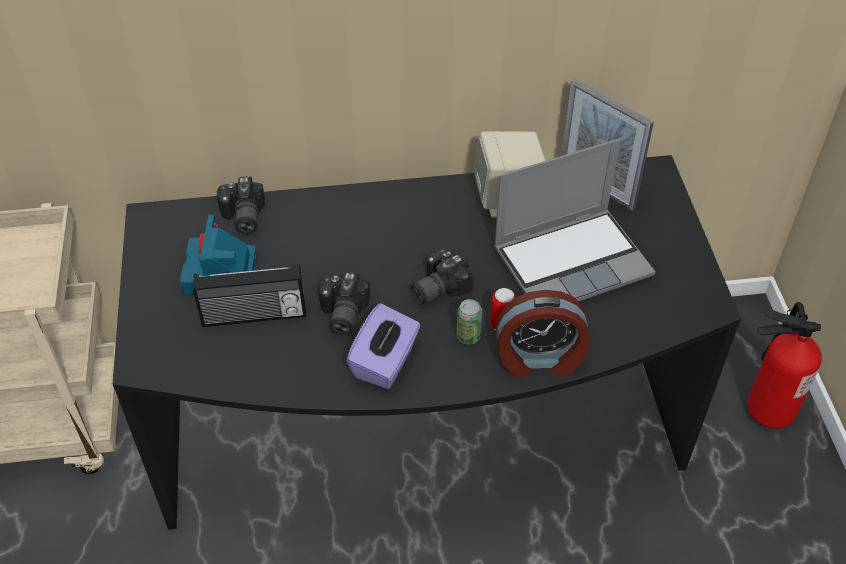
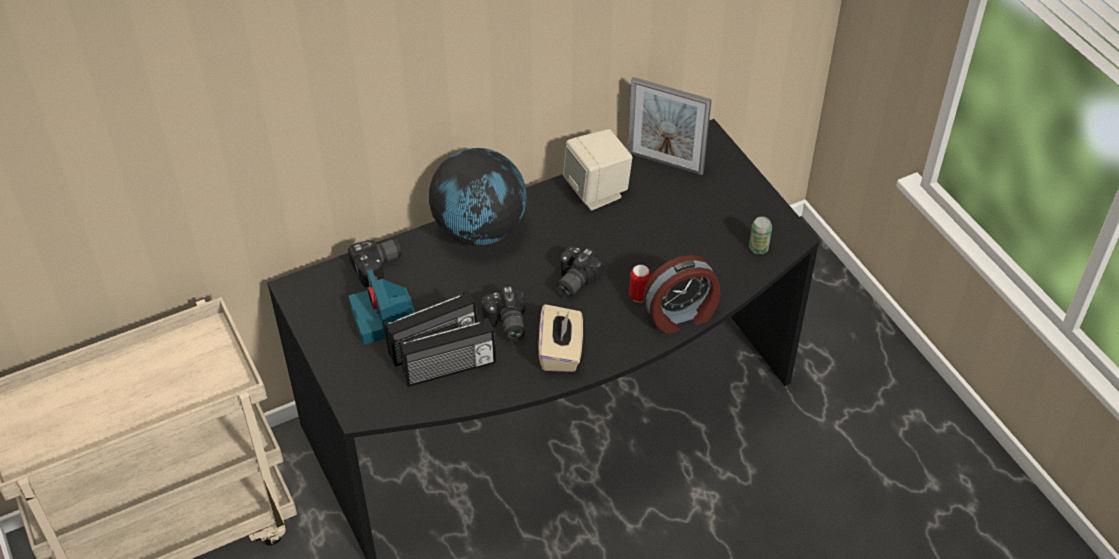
camera: 20 degrees left, 0 degrees up
(242, 218) = (378, 267): camera -> camera turned 90 degrees counterclockwise
(257, 347) = (450, 369): none -> radio
(364, 208) = (480, 230): none -> globe
(385, 362) = (561, 352): purple tissue box -> beige tissue box
(468, 336) = (617, 313): can -> can (758, 248)
(573, 261) = (672, 229): laptop -> none
(764, 406) = (834, 313): fire extinguisher -> none

